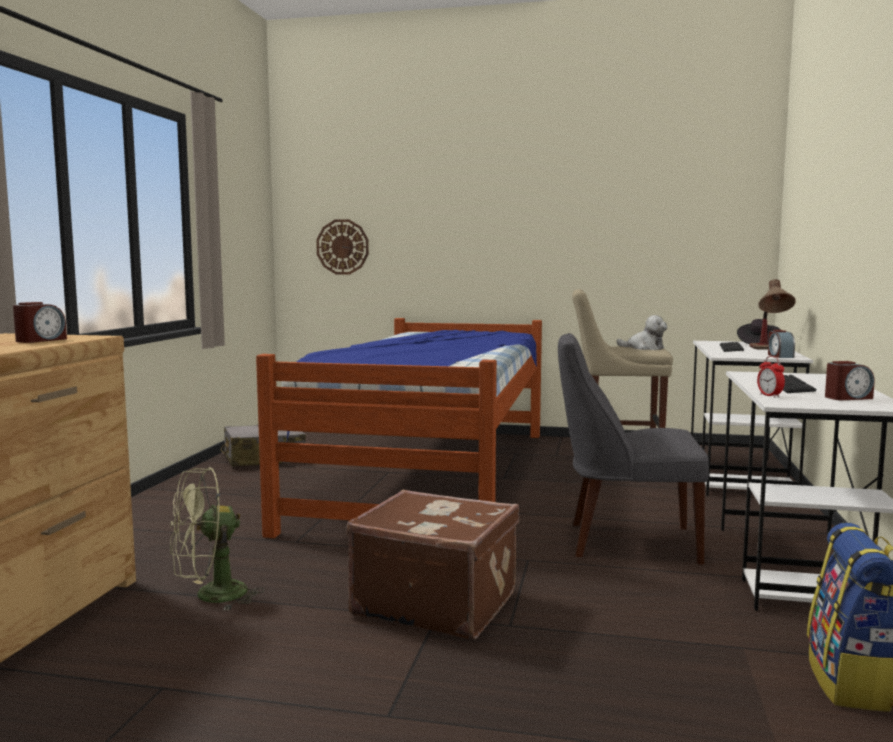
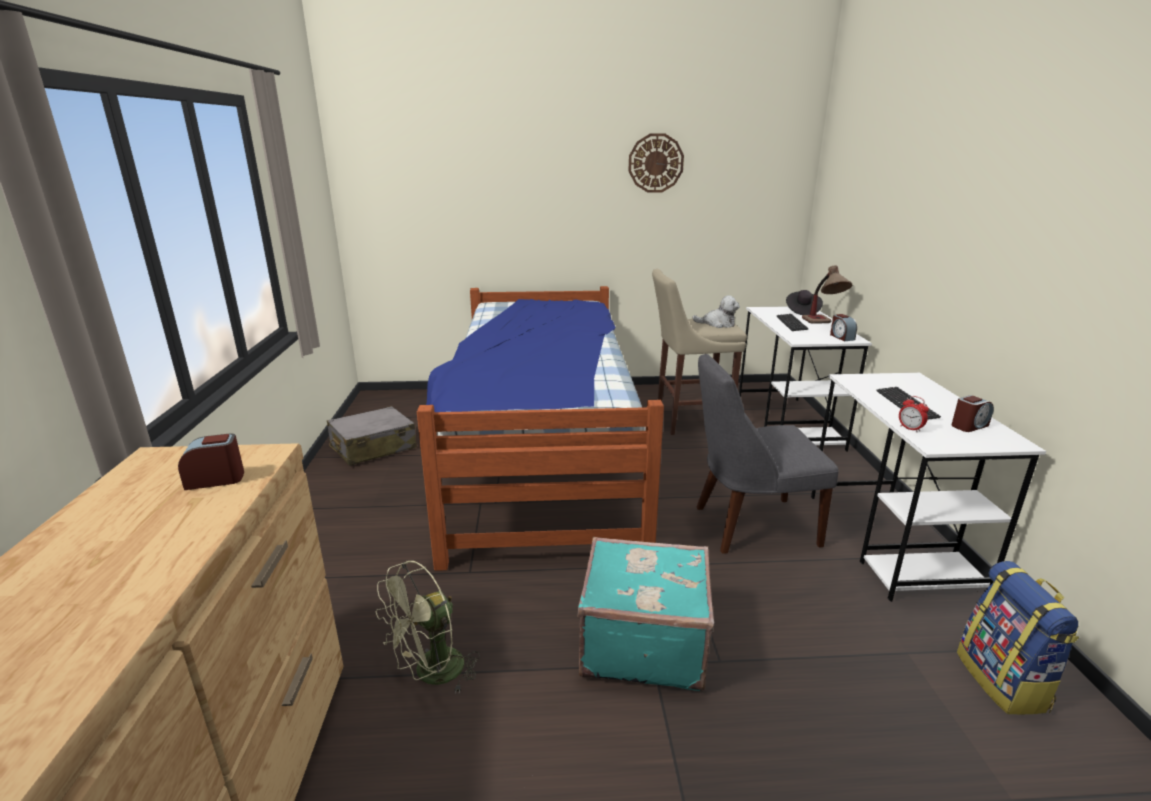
camera: 15 degrees left, 15 degrees up
(40, 340) = (215, 479): alarm clock -> alarm clock turned 120 degrees counterclockwise
(342, 247) = (410, 218): wall clock -> wall clock (655, 163)
(436, 603) = (642, 641): brown suitcase -> turquoise suitcase

